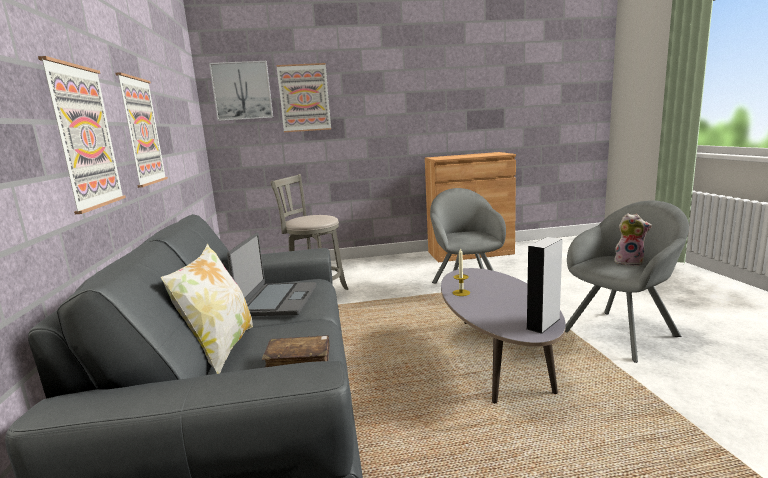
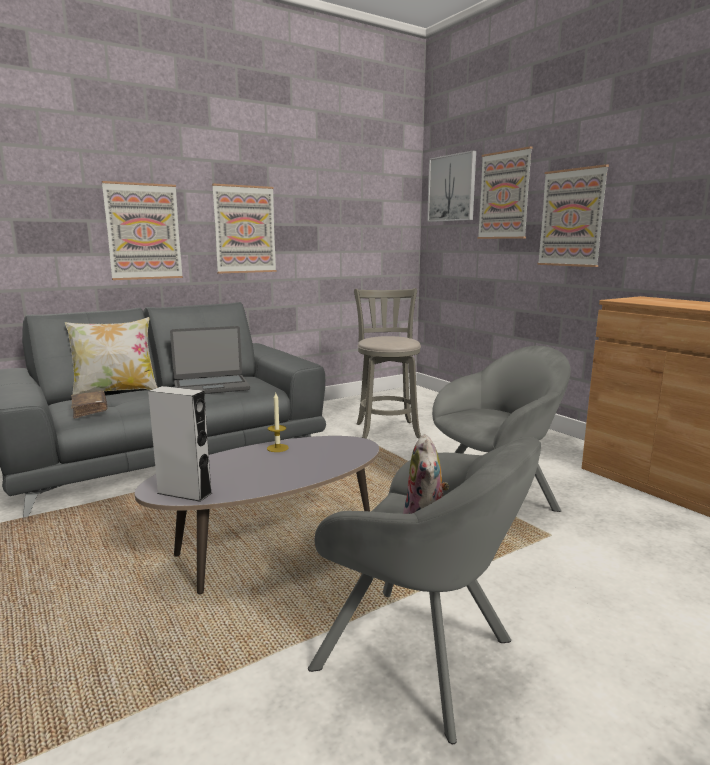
camera: 65 degrees right, 0 degrees up
(367, 113) = (572, 218): none -> picture

